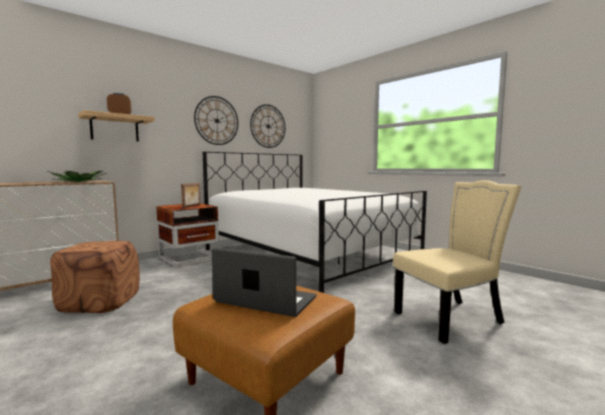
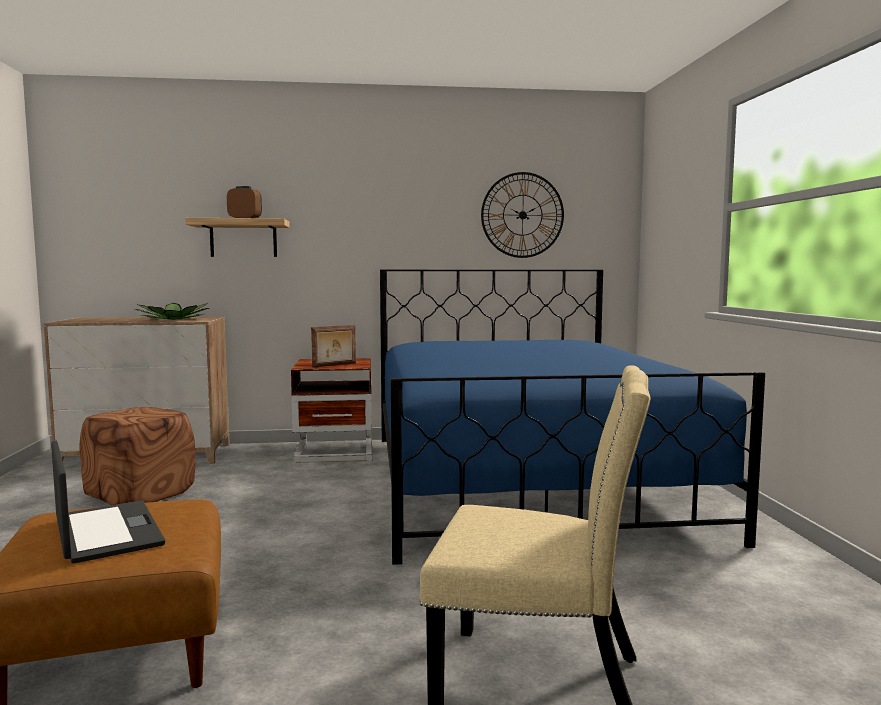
camera: 35 degrees right, 0 degrees up
(217, 120) = (412, 213): wall clock -> none
(307, 255) = (523, 481): white bed -> blue bed

